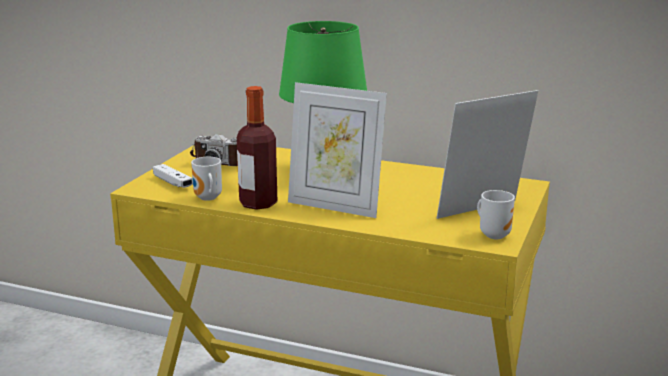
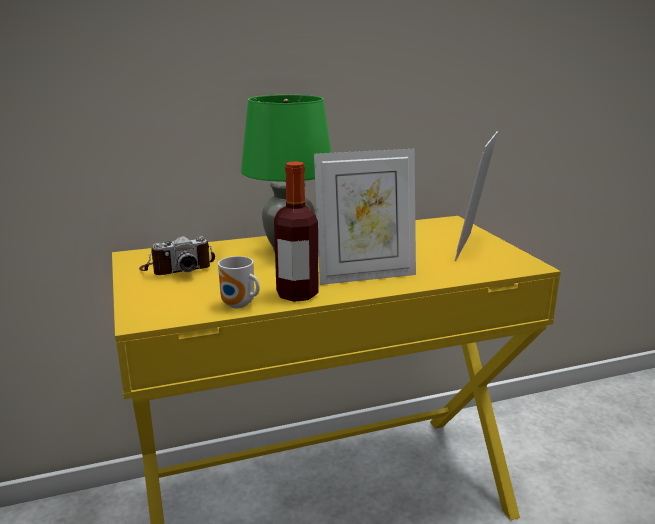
camera: 40 degrees left, 0 degrees up
(173, 183) = (169, 302): white game controller -> none
(494, 234) = (514, 260): mug -> none

